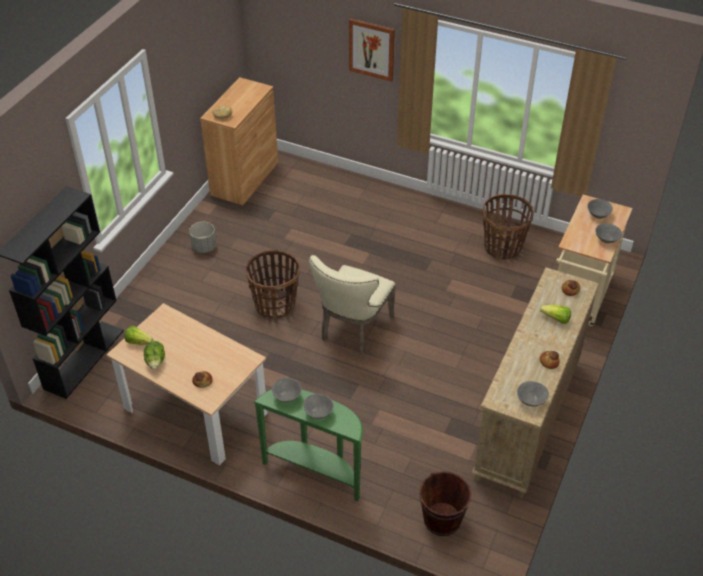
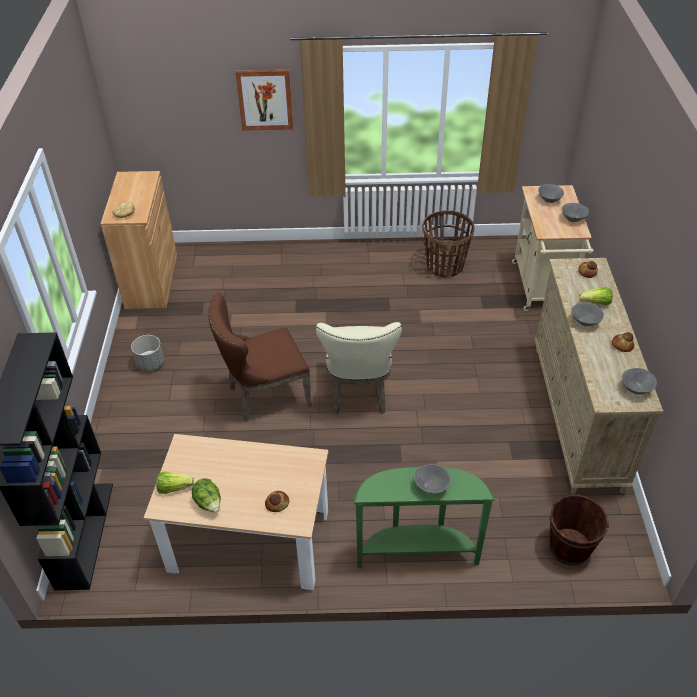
camera: 25 degrees left, 0 degrees up
(275, 305) = (264, 396): basket -> brown chair
(286, 396) = (386, 482): grey bowl -> grey bowl (584, 322)

